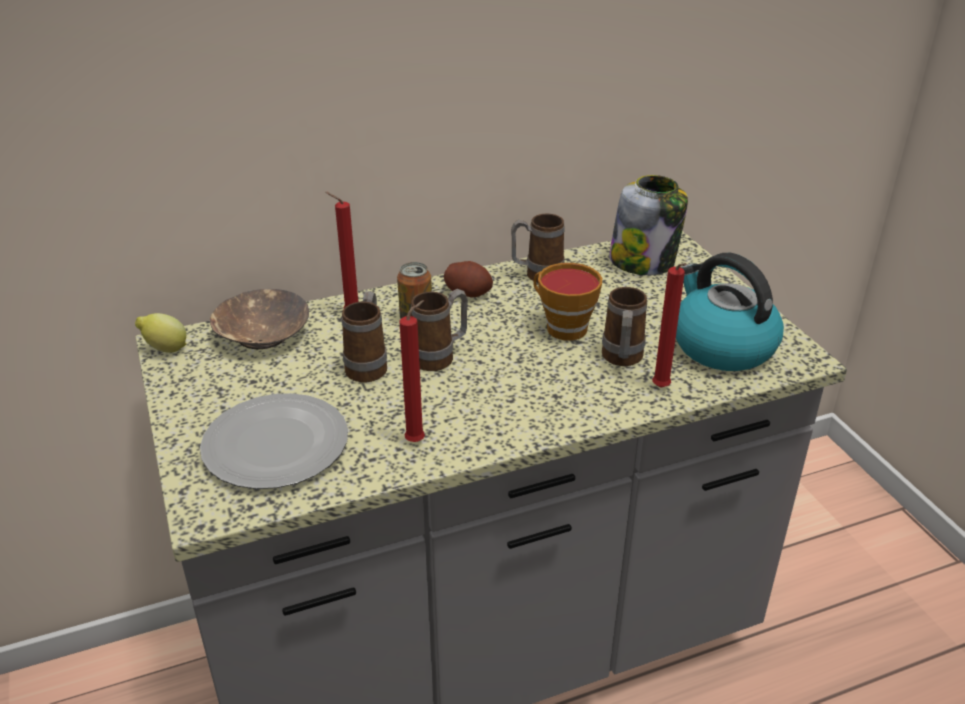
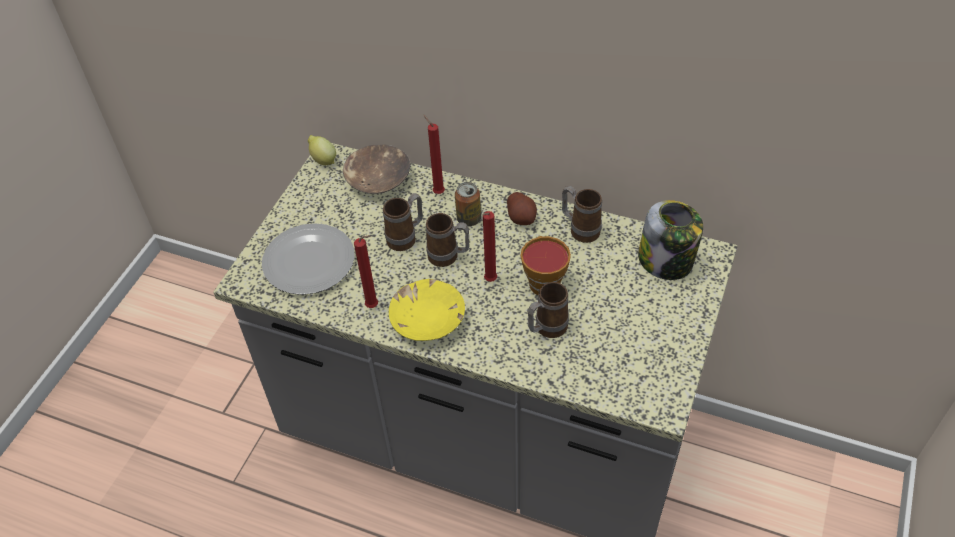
camera: 45 degrees right, 15 degrees up
(495, 417) = (428, 319): none -> yellow bowl
(661, 389) = (542, 366): red candle -> red candle (489, 281)
(721, 346) = (622, 361): kettle -> none

